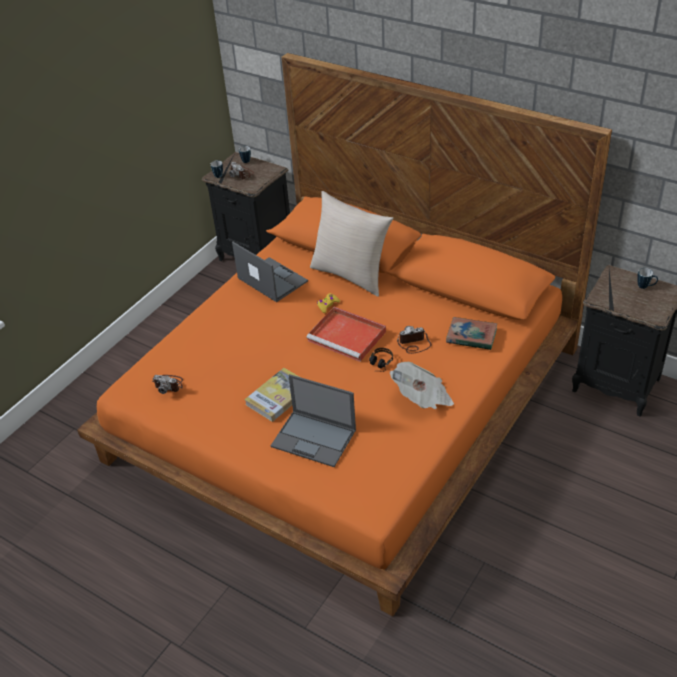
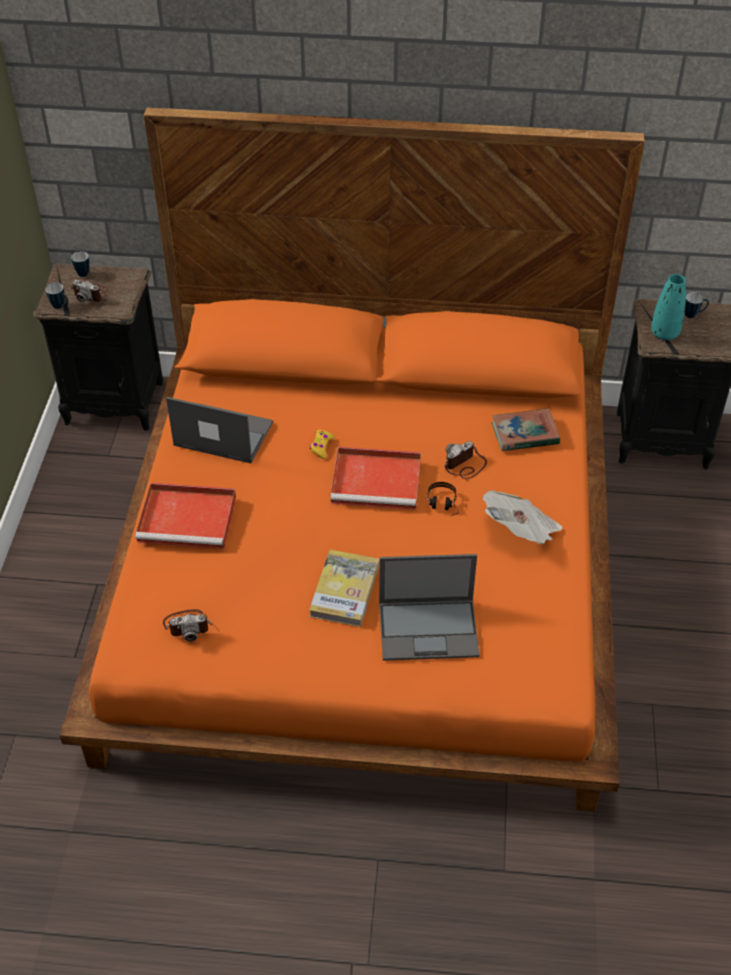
camera: 30 degrees left, 5 degrees up
(215, 323) = (189, 518): none -> red tray
(351, 275) = (322, 396): beige pillow -> none
(612, 294) = (664, 334): none -> turquoise vase

